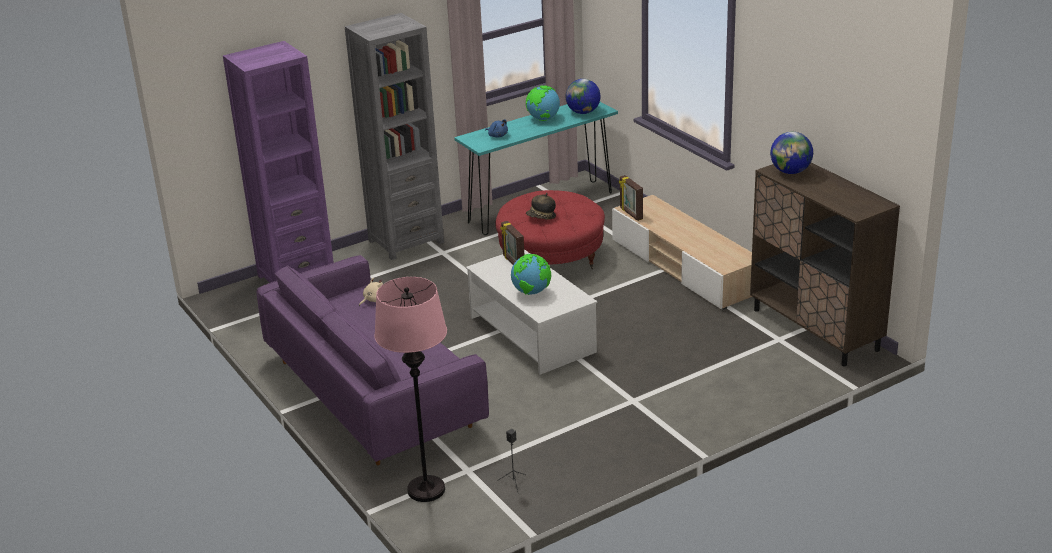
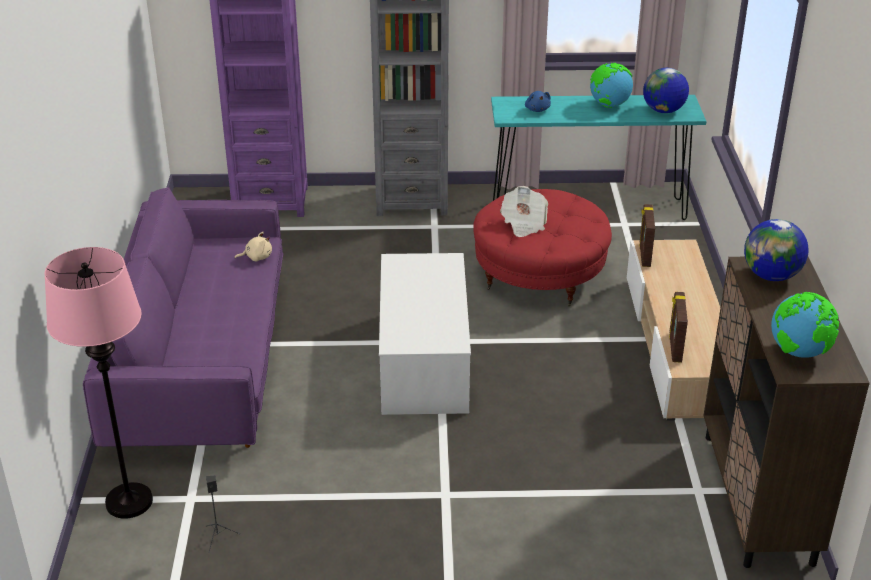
camera: 30 degrees right, 5 degrees up
(513, 262) = (433, 268): picture frame -> picture frame (674, 347)
(532, 292) = (413, 313): globe -> globe (799, 352)
(541, 217) = (523, 224): hat -> newspaper

